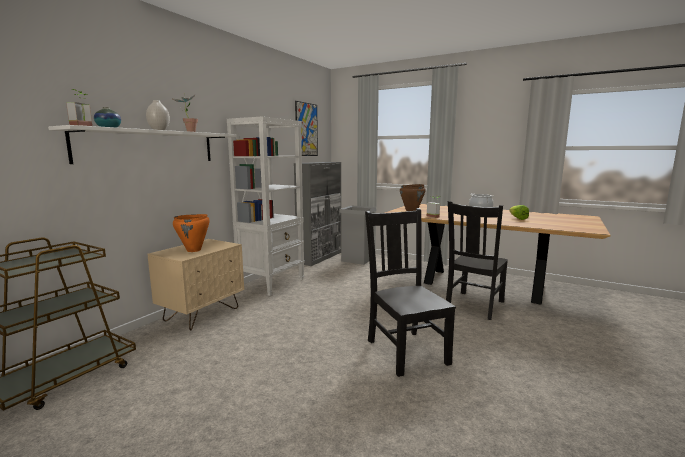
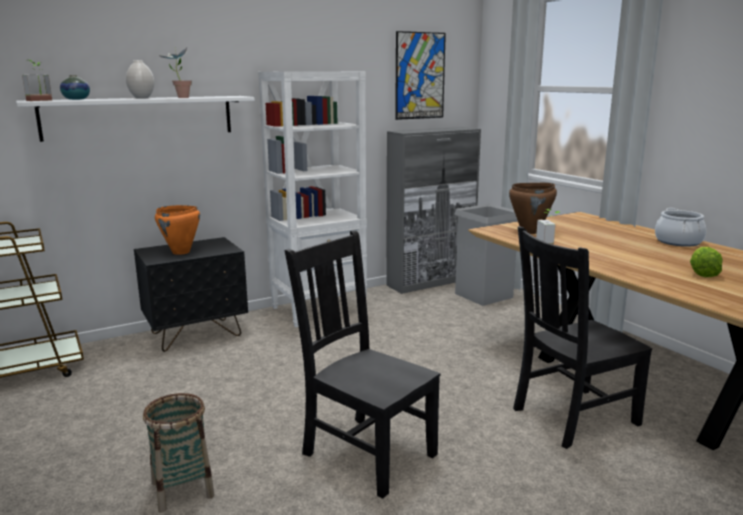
camera: 30 degrees right, 5 degrees up
(202, 314) = (196, 334): beige nightstand -> black nightstand
(326, 409) = (182, 489): none -> basket
(405, 350) = (366, 452): black chair -> black chair turned 60 degrees counterclockwise

